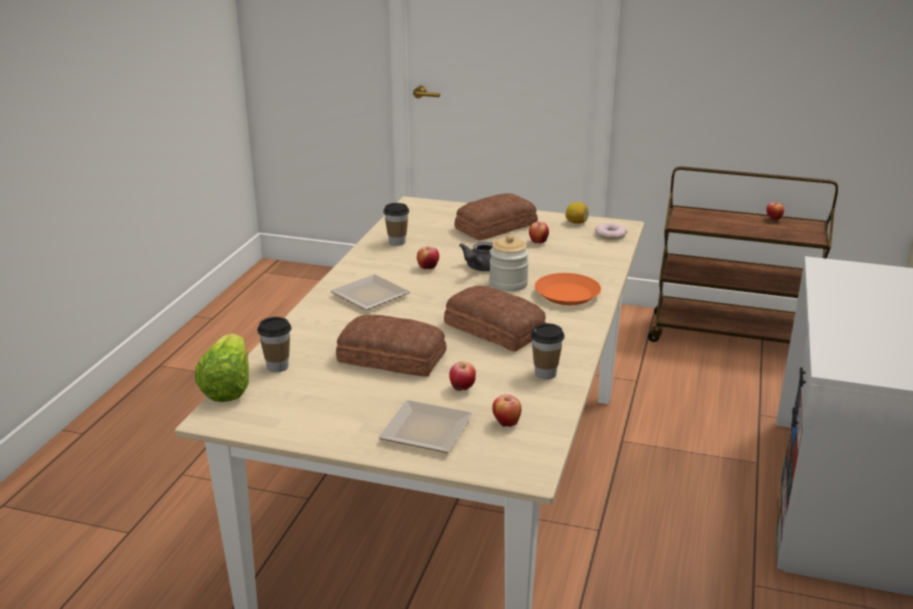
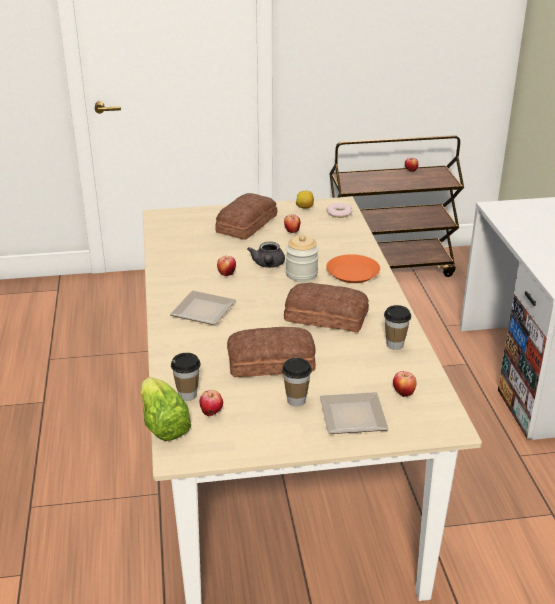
camera: 25 degrees left, 5 degrees up
(397, 242) = (179, 255): cup -> cup (296, 400)
(462, 389) = (348, 374): apple -> apple (212, 413)

